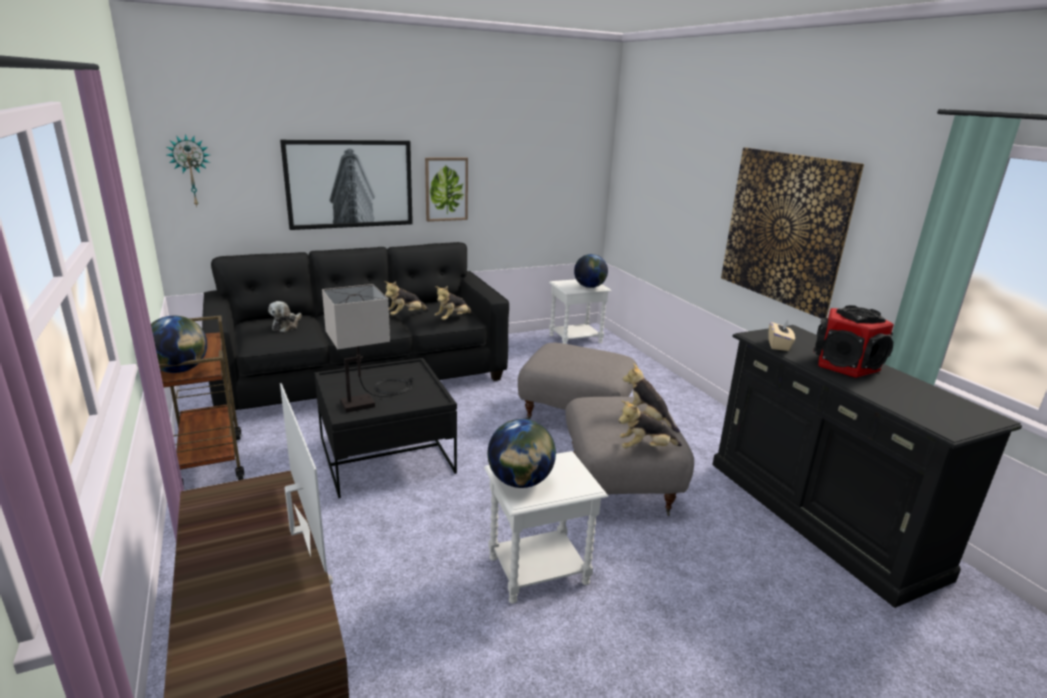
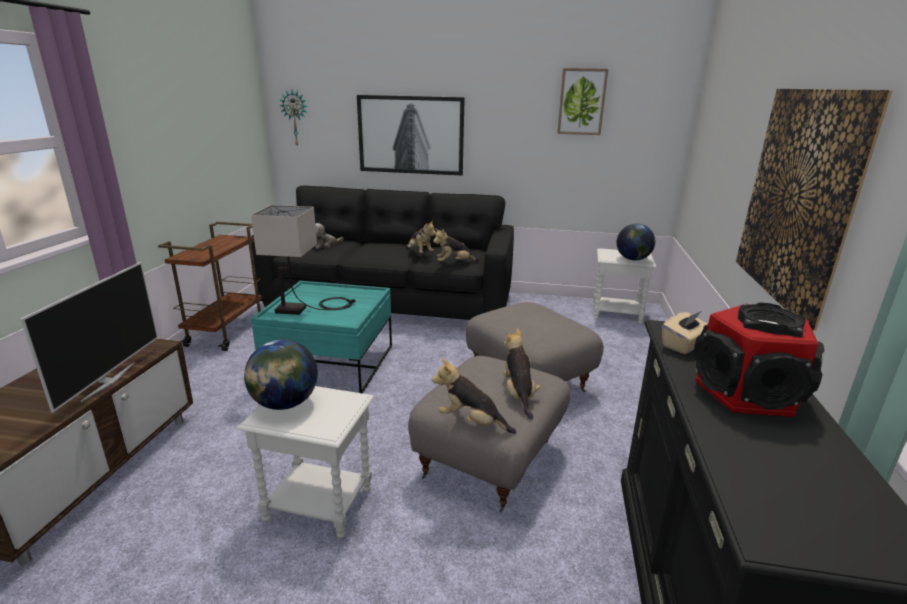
camera: 35 degrees right, 0 degrees up
(180, 370) = (188, 254): globe -> none
(386, 455) = (331, 364): black coffee table -> turquoise coffee table
(405, 315) = (419, 253): plush toy -> plush toy turned 120 degrees counterclockwise
(446, 189) = (497, 145): picture -> picture (582, 102)

